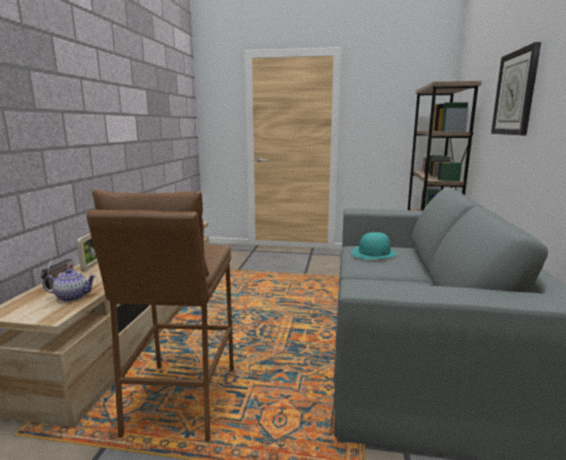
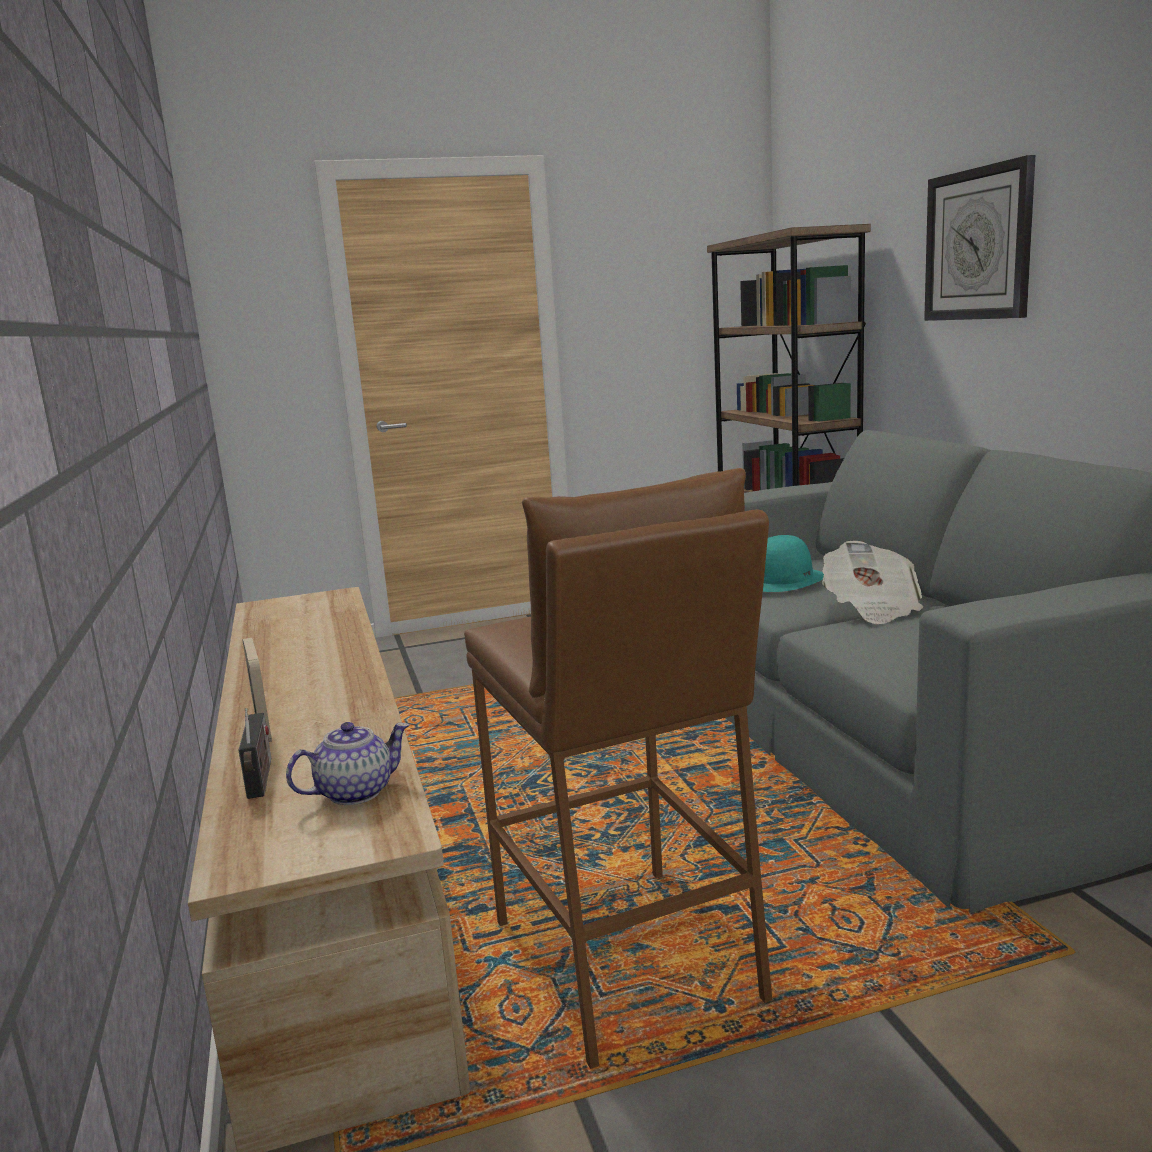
camera: 25 degrees left, 0 degrees up
(392, 276) = (871, 608): none -> newspaper

